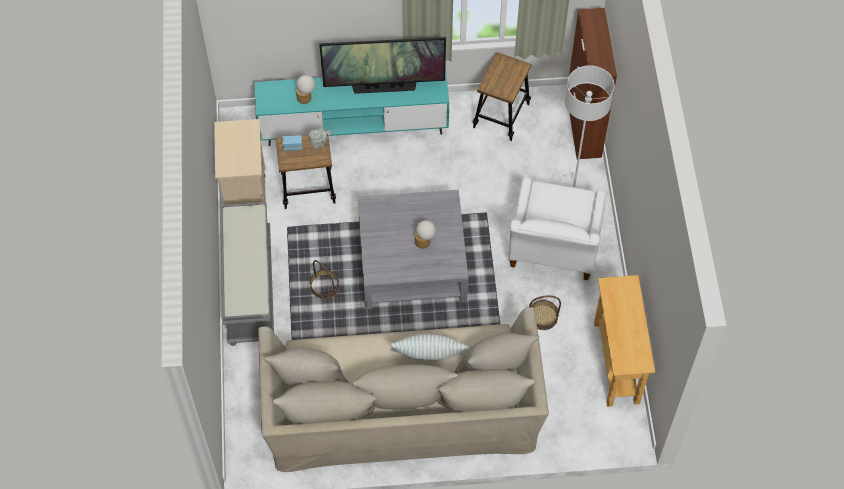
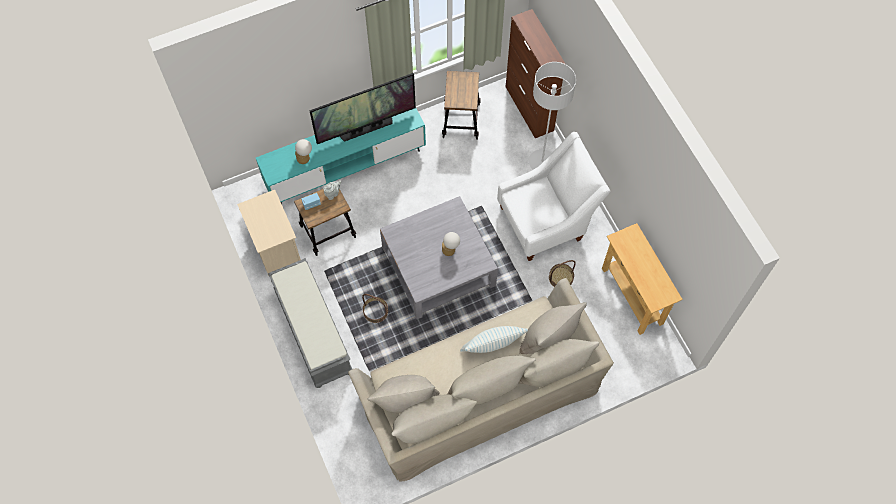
camera: 20 degrees left, 5 degrees up
(552, 251) = (546, 221): white armchair -> white armchair turned 105 degrees counterclockwise

